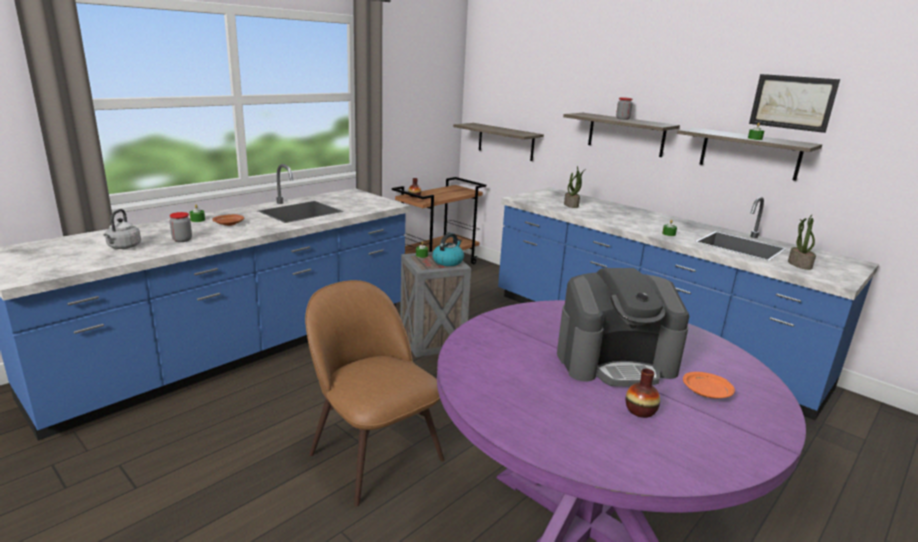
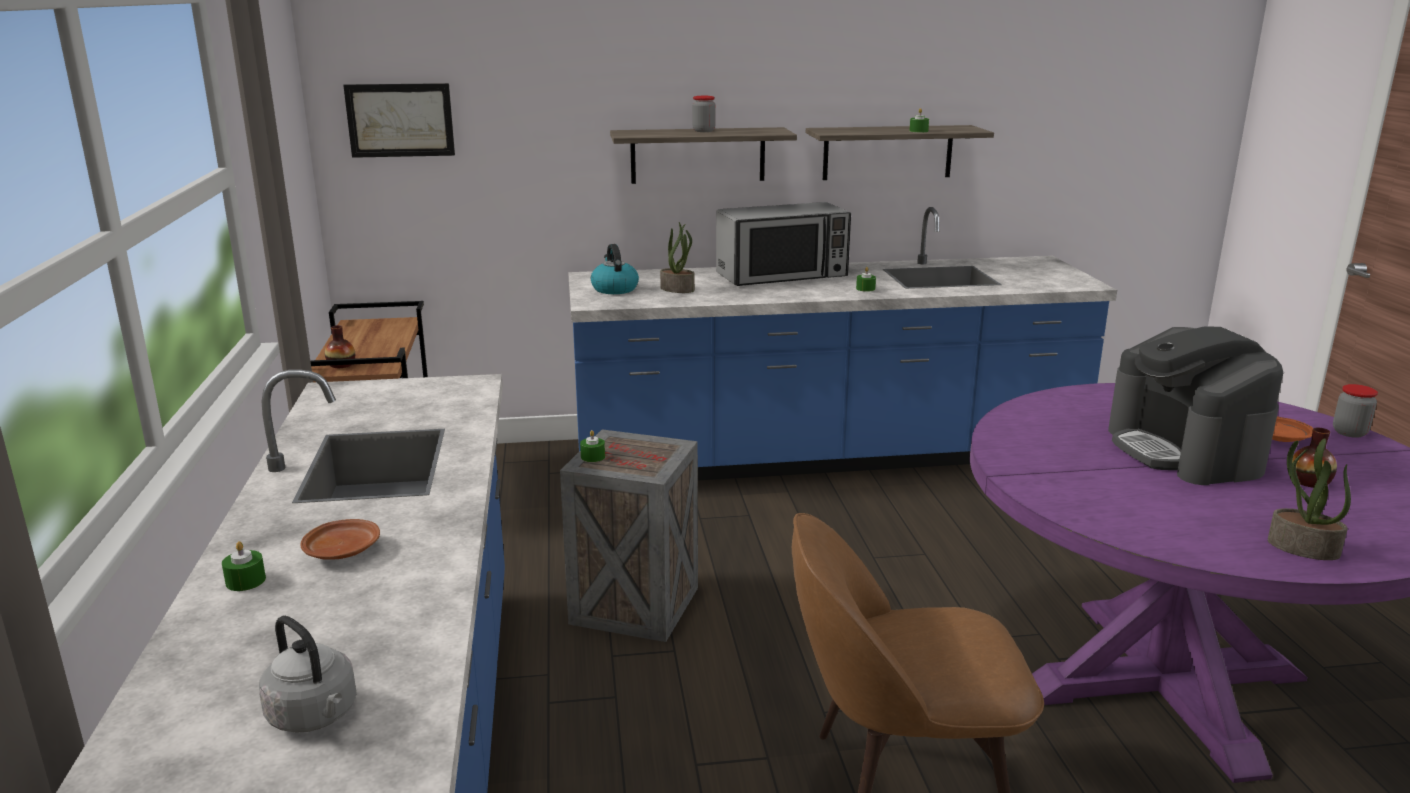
camera: 50 degrees left, 0 degrees up
(182, 240) = (375, 627): jar -> jar (1349, 432)
(448, 261) = (649, 447): kettle -> kettle (614, 289)
(505, 141) = (446, 209): shelf -> none
(616, 361) = (1184, 451): coffee machine -> coffee machine turned 135 degrees clockwise
(643, 216) = (782, 275): none -> microwave
(792, 102) = (930, 76): picture -> picture (400, 120)
(799, 264) = (1026, 279): potted plant -> potted plant (1302, 548)

